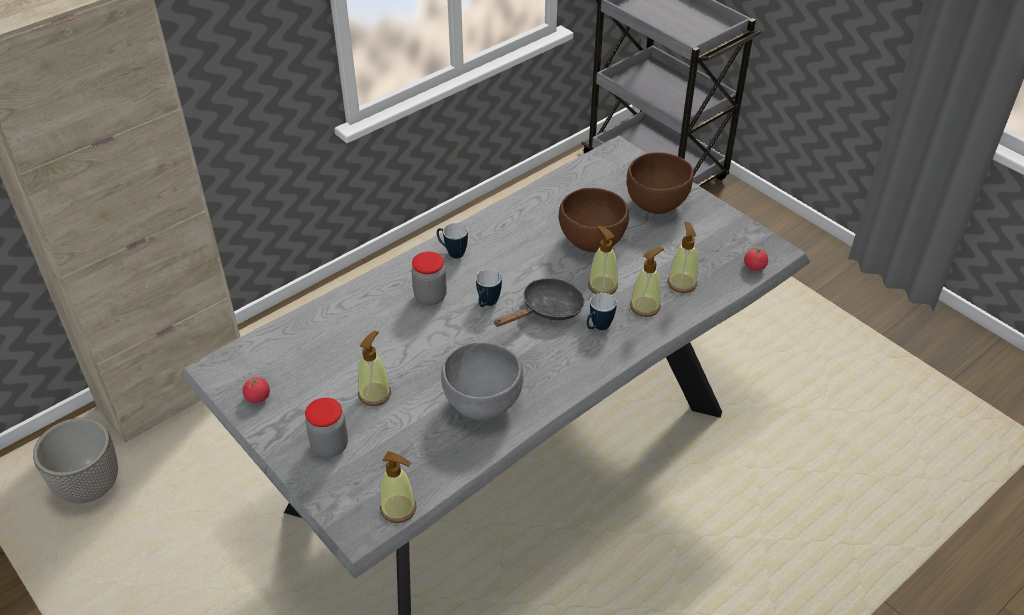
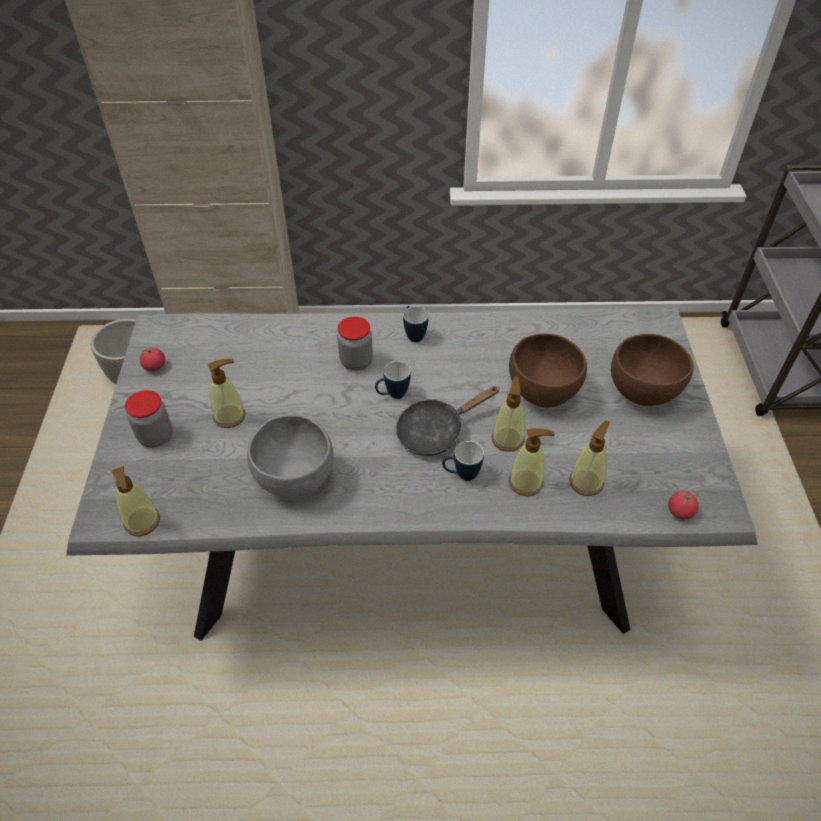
camera: 40 degrees right, 5 degrees up
(547, 310) = (435, 431): black frying pan -> black frying pan turned 150 degrees clockwise

